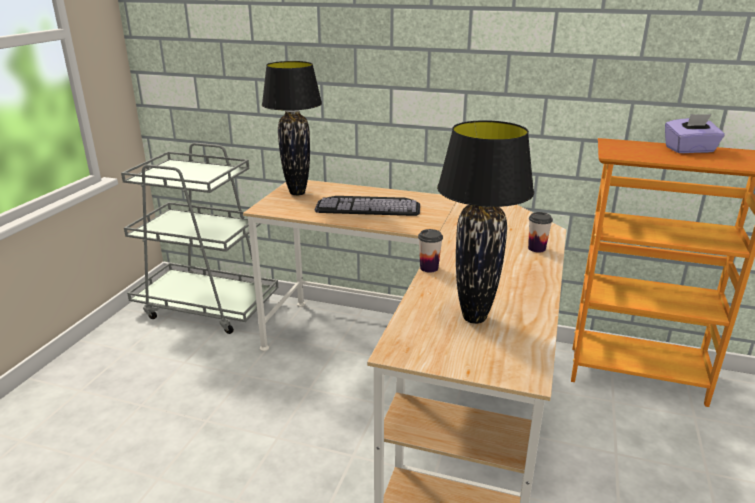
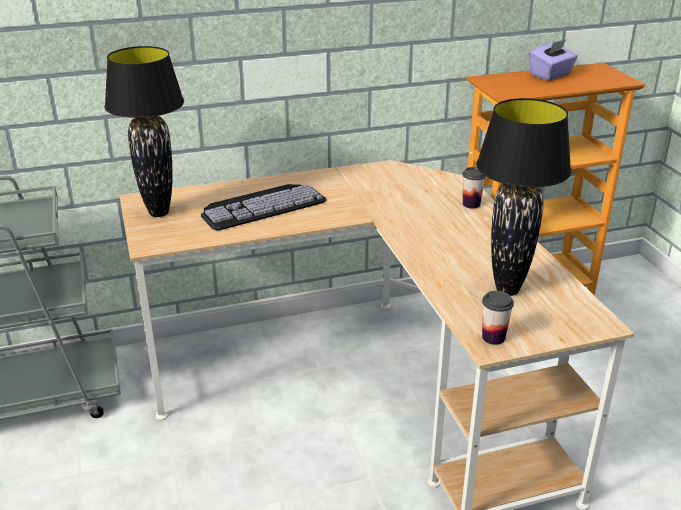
camera: 35 degrees left, 5 degrees up
(429, 268) = (410, 256): cup -> cup (493, 337)

